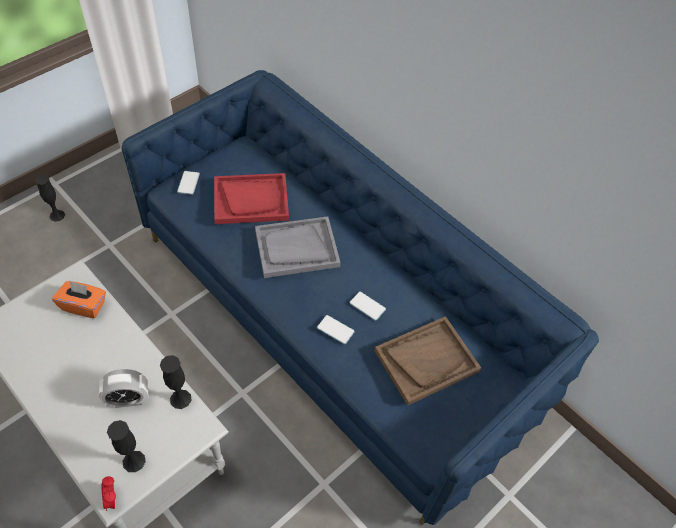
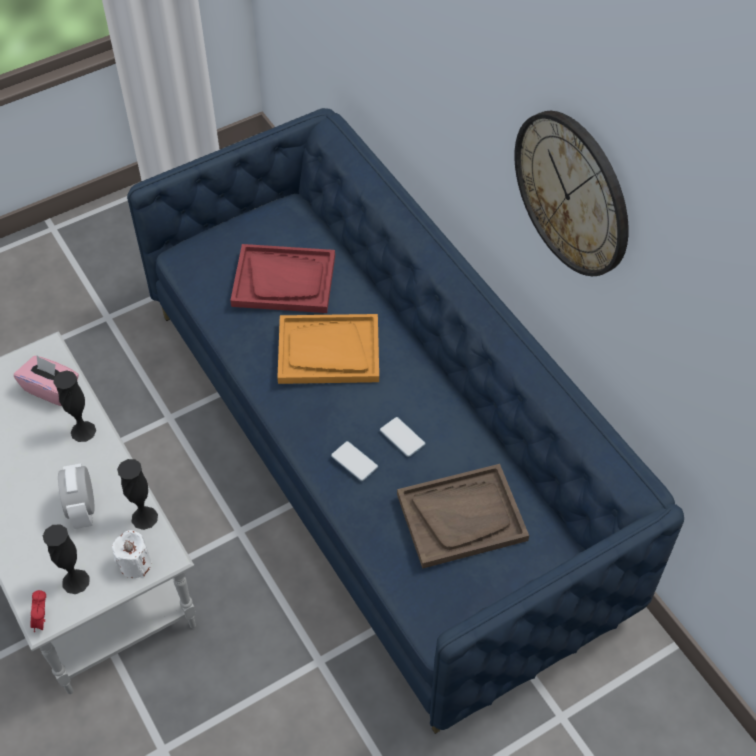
camera: 15 degrees right, 0 degrees up
(57, 215) = (48, 270): black vase -> black vase (83, 431)
(84, 306) = (51, 389): orange tissue box -> pink tissue box
(128, 400) = (83, 509): alarm clock -> alarm clock turned 75 degrees clockwise
(180, 438) = (135, 564): none -> white candle
(188, 183) = (209, 249): phone -> none
(296, 248) = (328, 351): grey tray -> orange tray
(500, 100) = (572, 193): none -> wall clock

